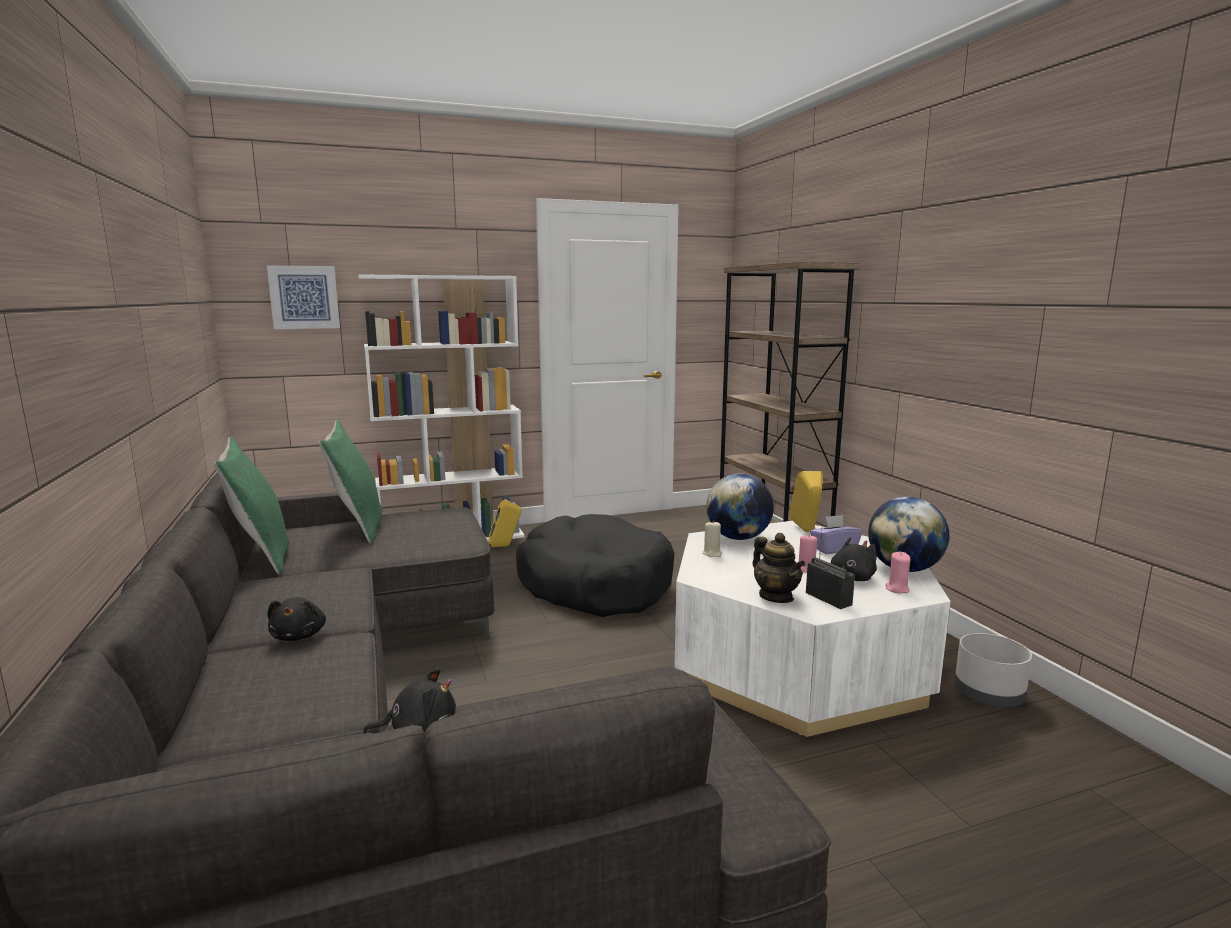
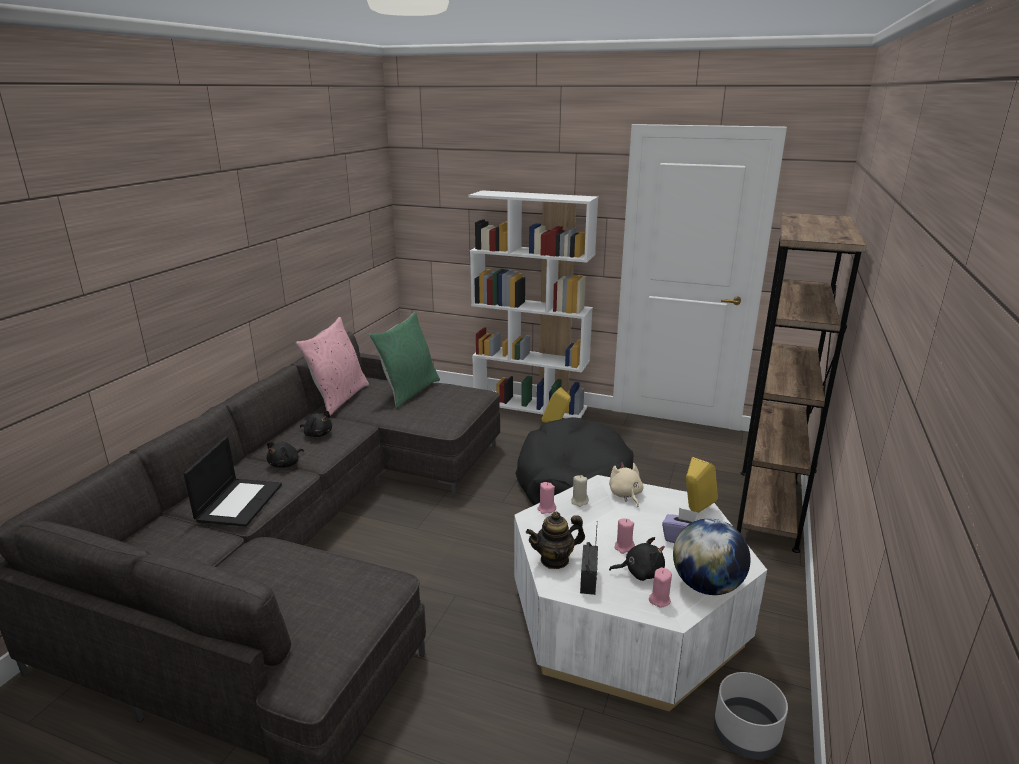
camera: 40 degrees right, 10 degrees up
(261, 556) = (338, 398): green pillow -> pink pillow
(298, 695) = (239, 502): none -> laptop
(304, 297) = (446, 205): picture -> none
(419, 730) = (254, 548): black plush toy -> black plush toy (317, 434)
(696, 567) = (546, 509): none -> pink candle
(738, 538) = (625, 495): globe -> beige plush toy
(776, 597) = (555, 560): teapot -> teapot turned 60 degrees clockwise

